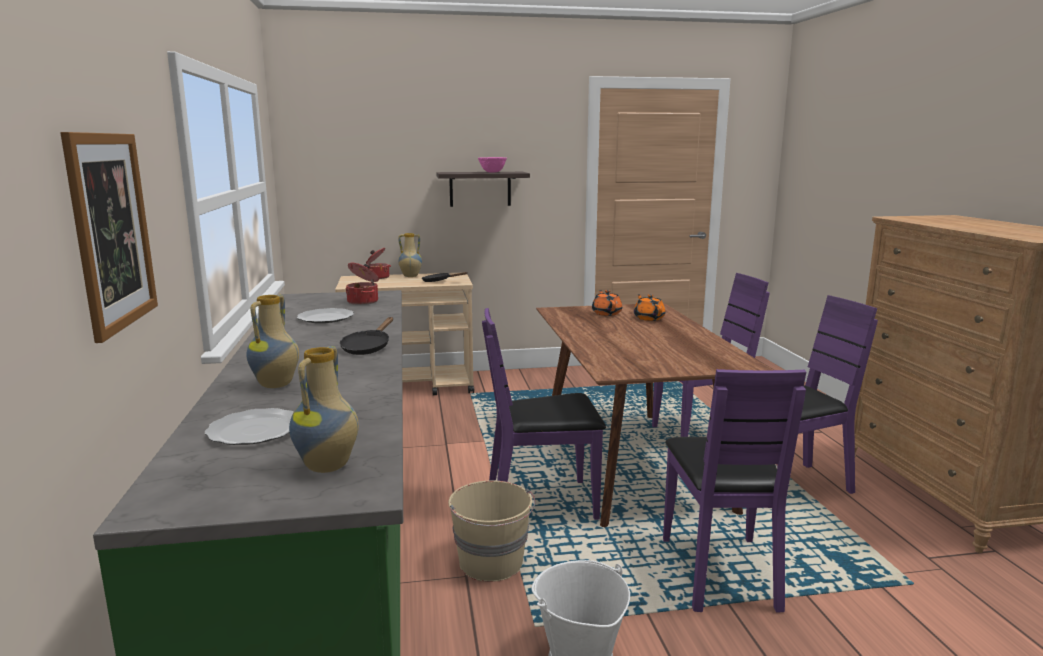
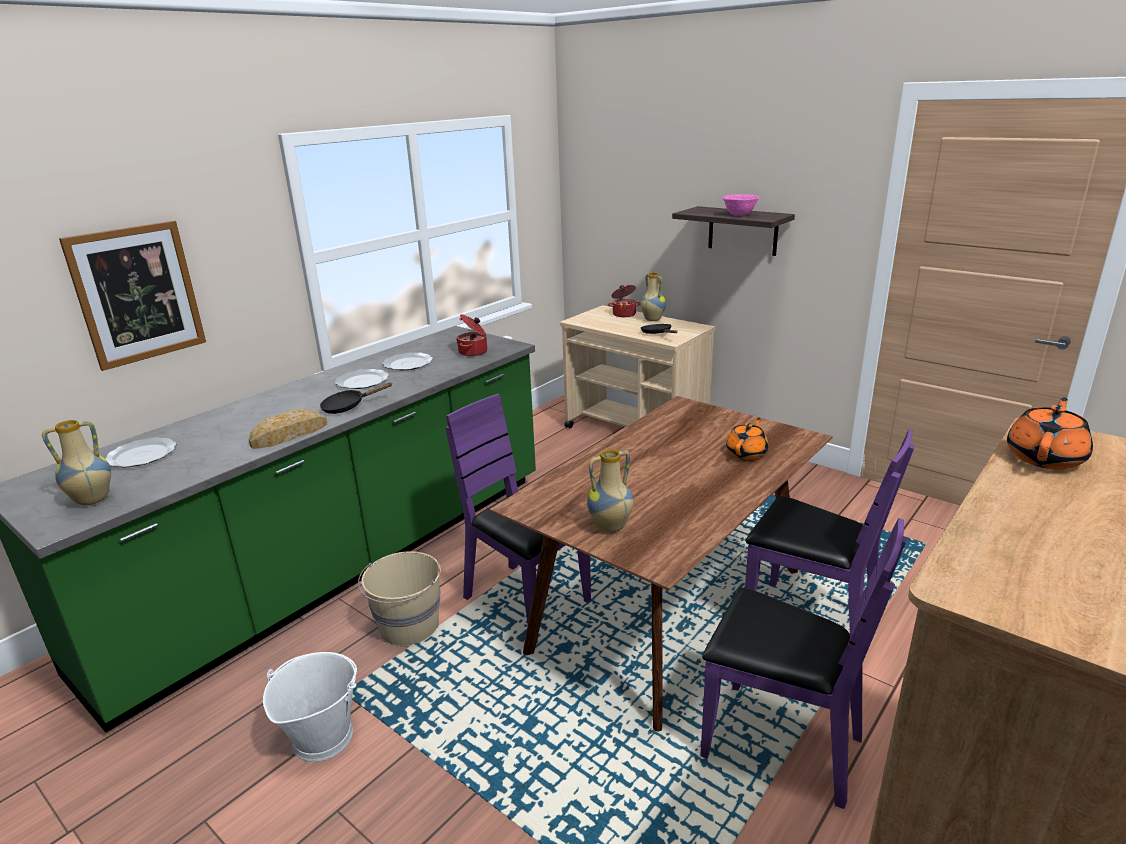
camera: 50 degrees right, 10 degrees up
(277, 385) = (233, 422): vase -> vase (610, 528)
(320, 335) = (361, 381): none -> plate
(377, 373) = (289, 435): none -> bread
(606, 313) = (722, 428): orange teapot -> orange teapot (1045, 457)
(721, 572) = (526, 764): purple chair -> none

